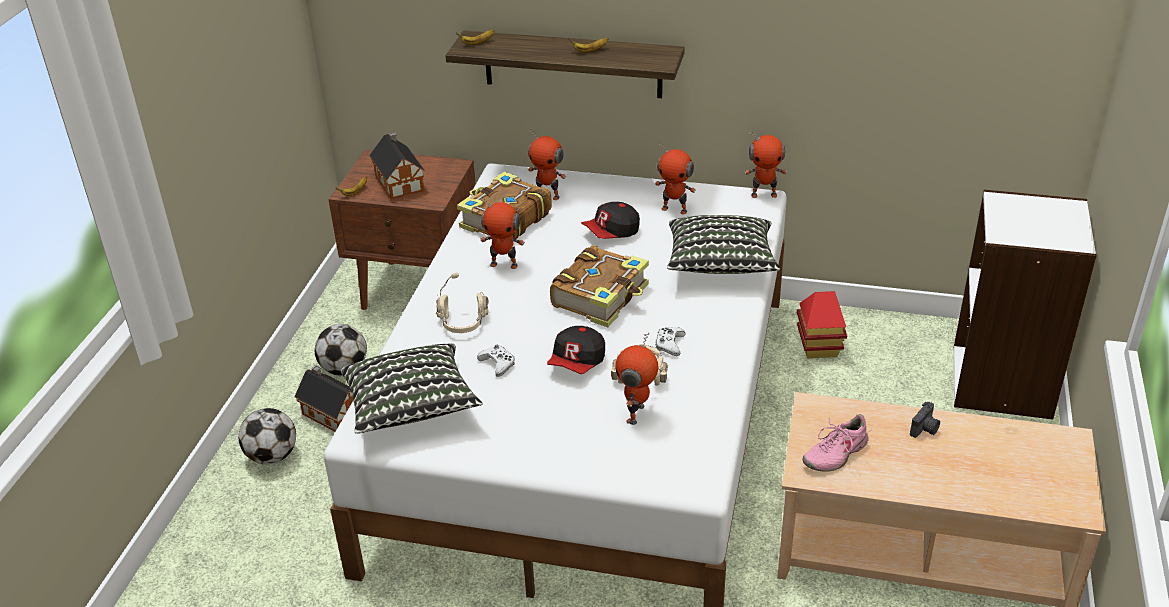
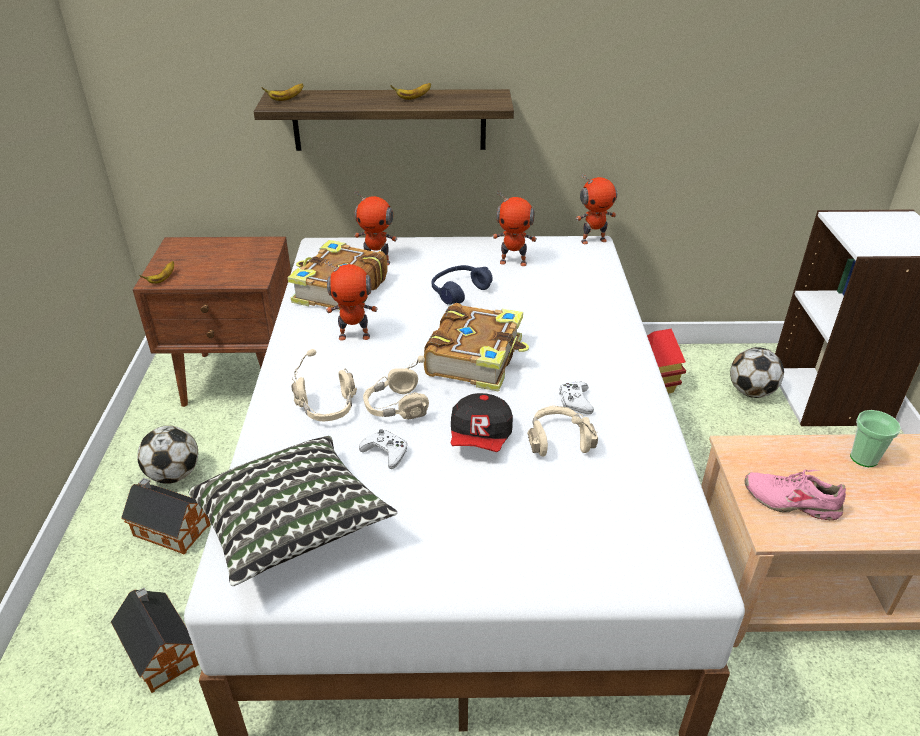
camera: 15 degrees left, 0 degrees up
(272, 456) = (103, 595): football -> football (751, 392)
(399, 181) = (210, 264): toy house -> toy house (160, 649)
(518, 329) = (396, 407): none -> beige headphones
(612, 233) = (459, 291): cap -> blue headphones
(637, 414) = (578, 492): toy robot -> none
(720, 264) = (585, 310): pillow -> none
(835, 454) = (791, 501): pink shoe -> pink shoe turned 75 degrees clockwise
(925, 429) = (863, 458): camera -> cup

